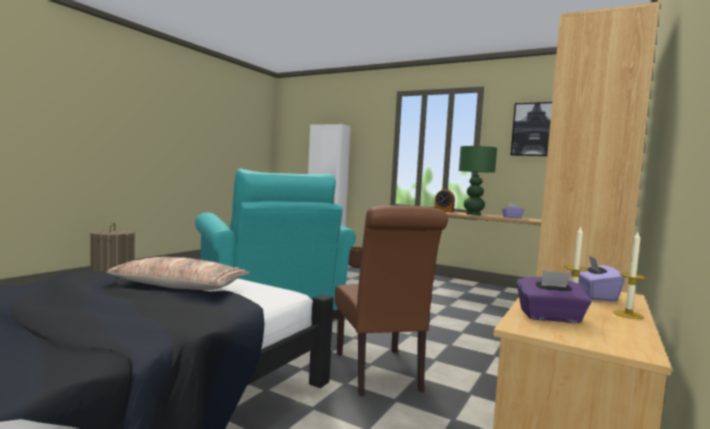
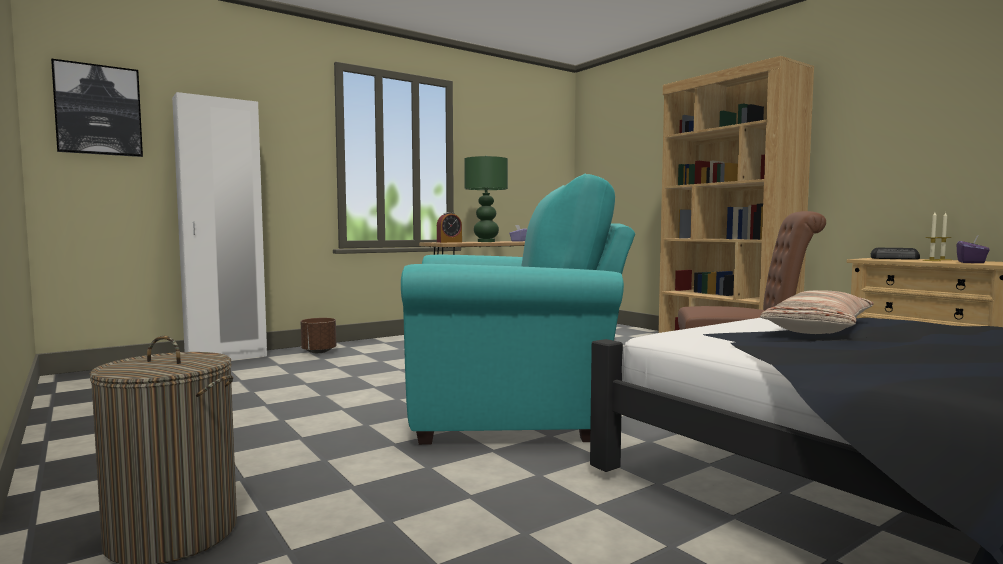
camera: 65 degrees left, 0 degrees up
(535, 129) = (505, 142): picture -> picture (98, 110)
(593, 295) = (895, 258): purple tissue box -> radio

